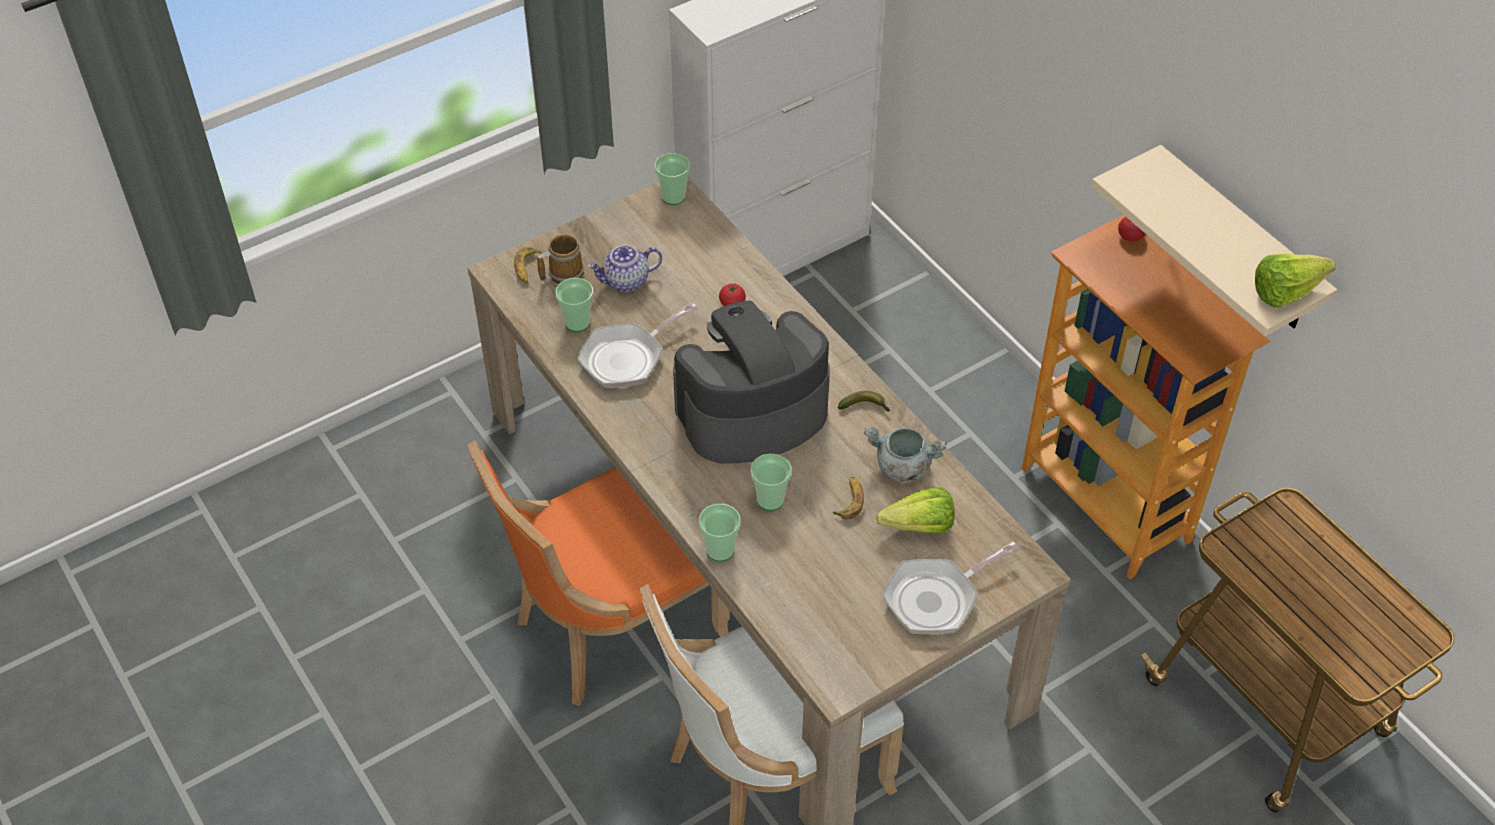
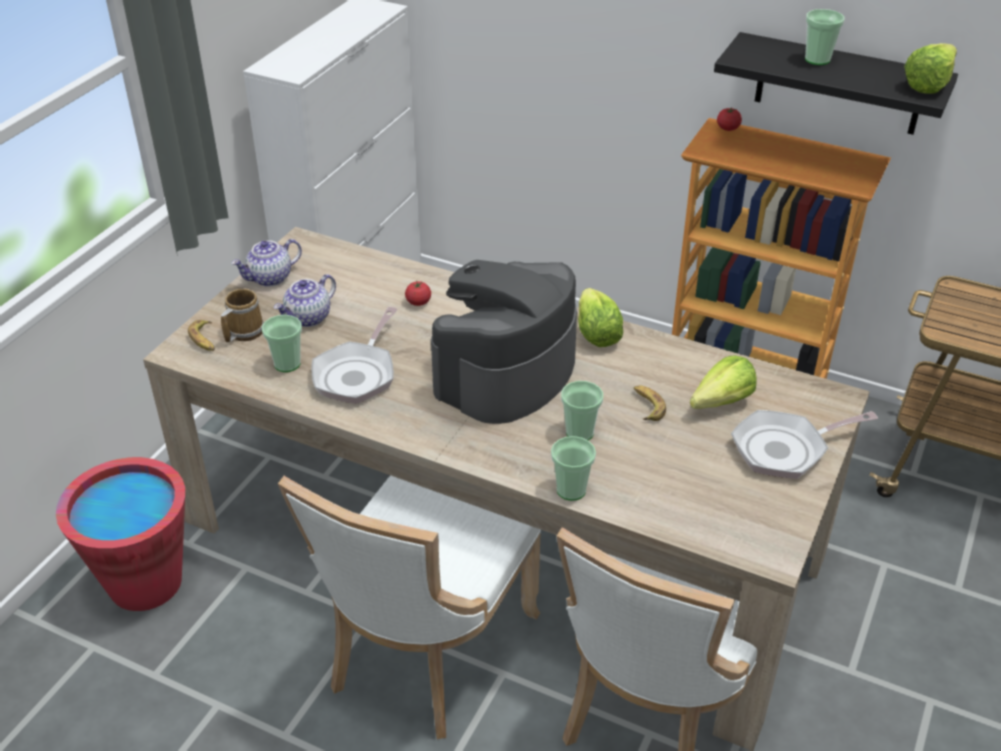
camera: 30 degrees left, 10 degrees down
(430, 455) = (145, 583): none -> red bucket
(611, 627) = (425, 654): orange chair -> white chair
(622, 223) = (270, 278): none -> teapot
(673, 196) = (302, 246): cup -> cup (817, 59)
(865, 407) = (596, 334): banana -> lettuce
(902, 467) = (665, 365): grey cooking pot -> none
(936, 598) = (785, 449): frying pan -> frying pan turned 45 degrees clockwise
(1237, 243) = (839, 84): beige shelf -> black shelf

